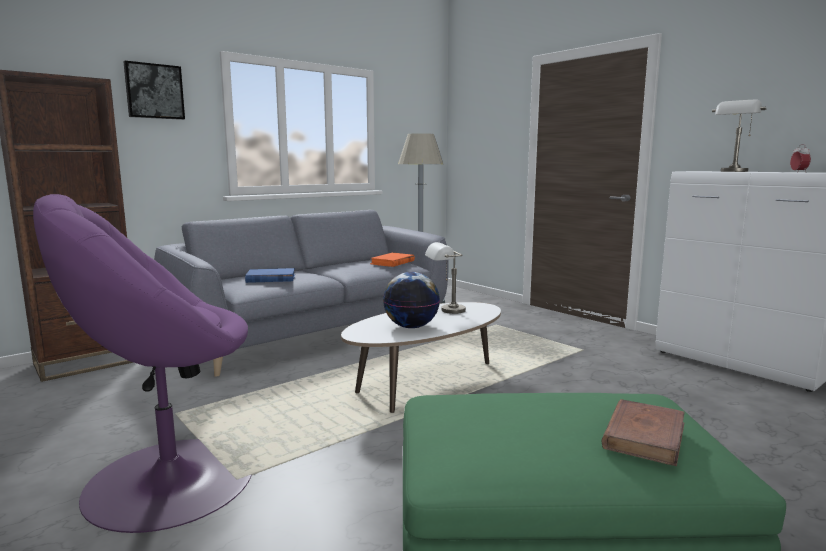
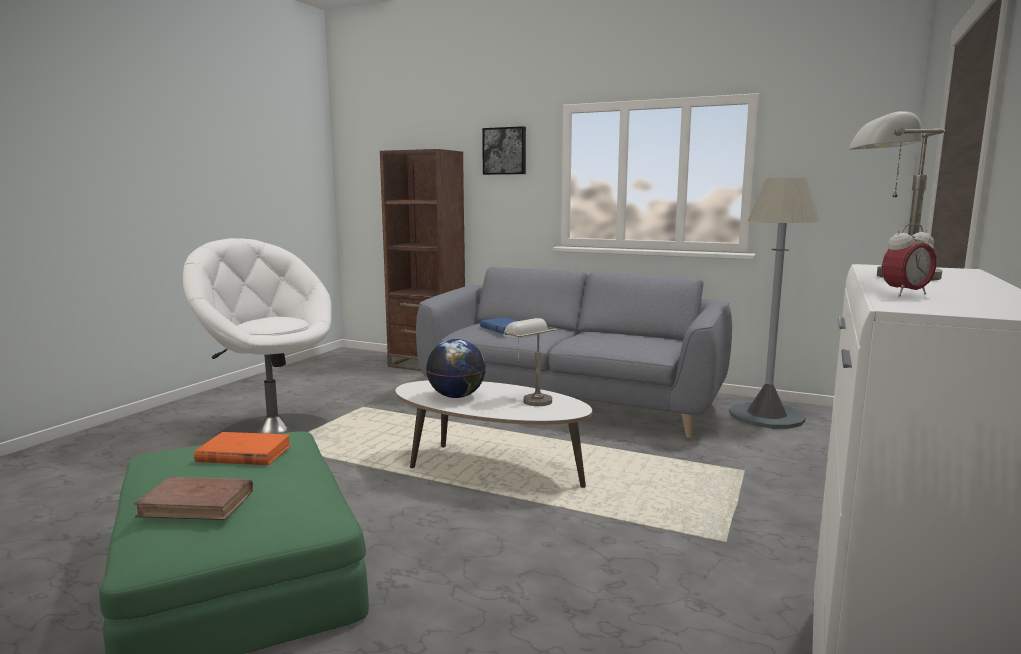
camera: 65 degrees right, 0 degrees up
(167, 480) = (273, 431): purple armchair -> white armchair
(392, 262) = (645, 344): orange book -> orange book (244, 453)

